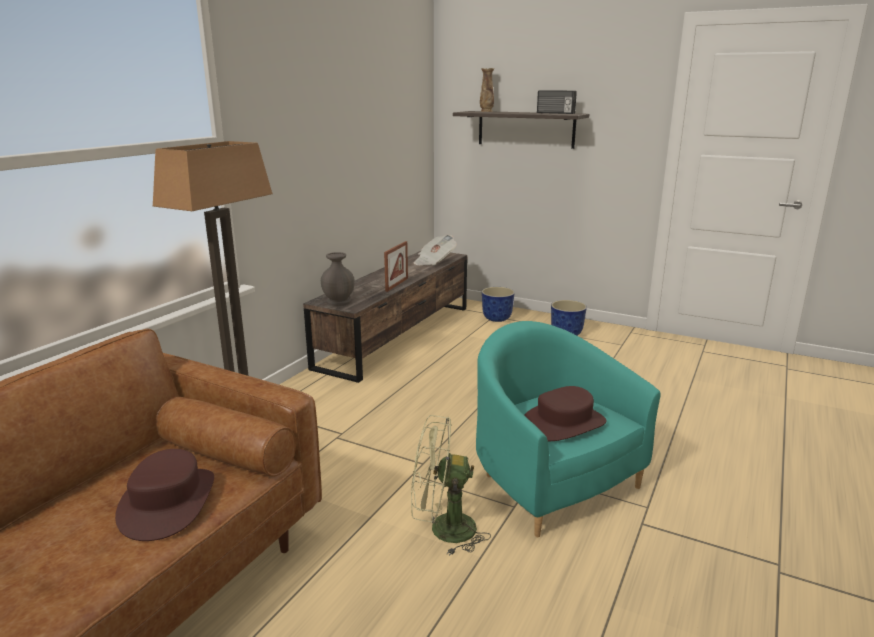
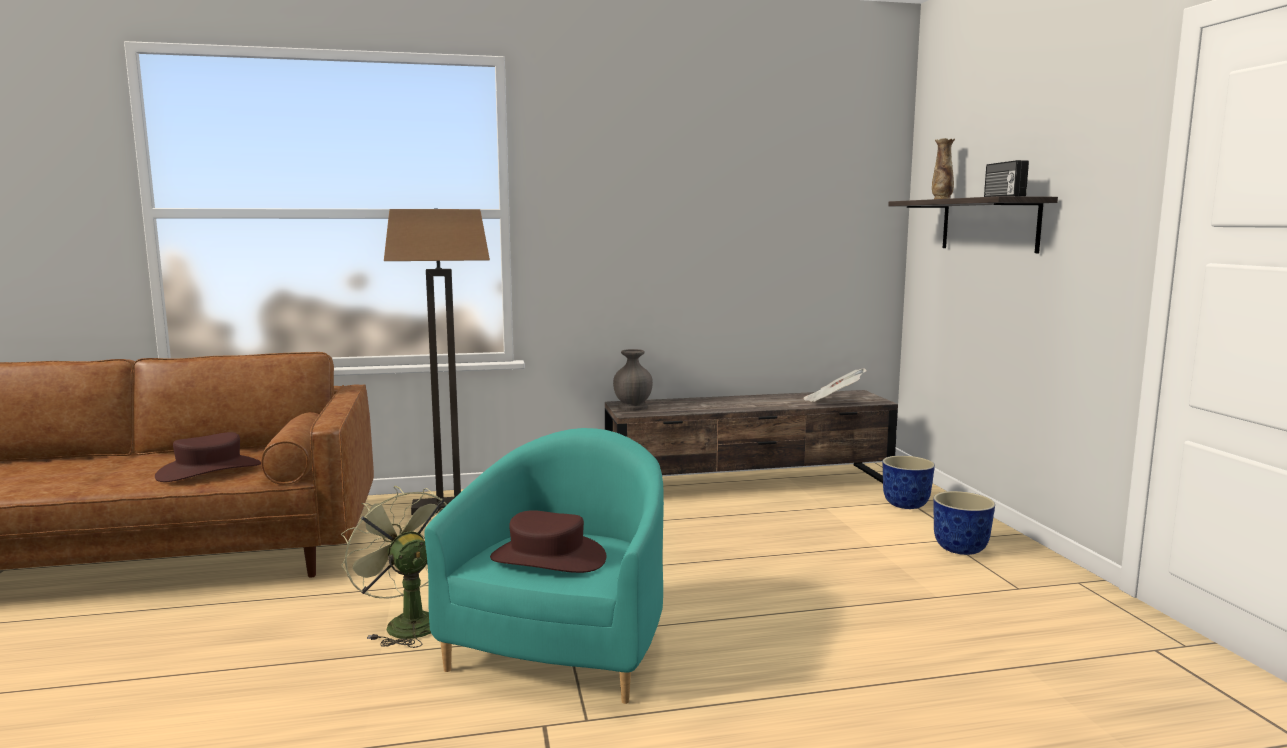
camera: 50 degrees right, 10 degrees down
(397, 284) = (726, 408): picture frame -> none

